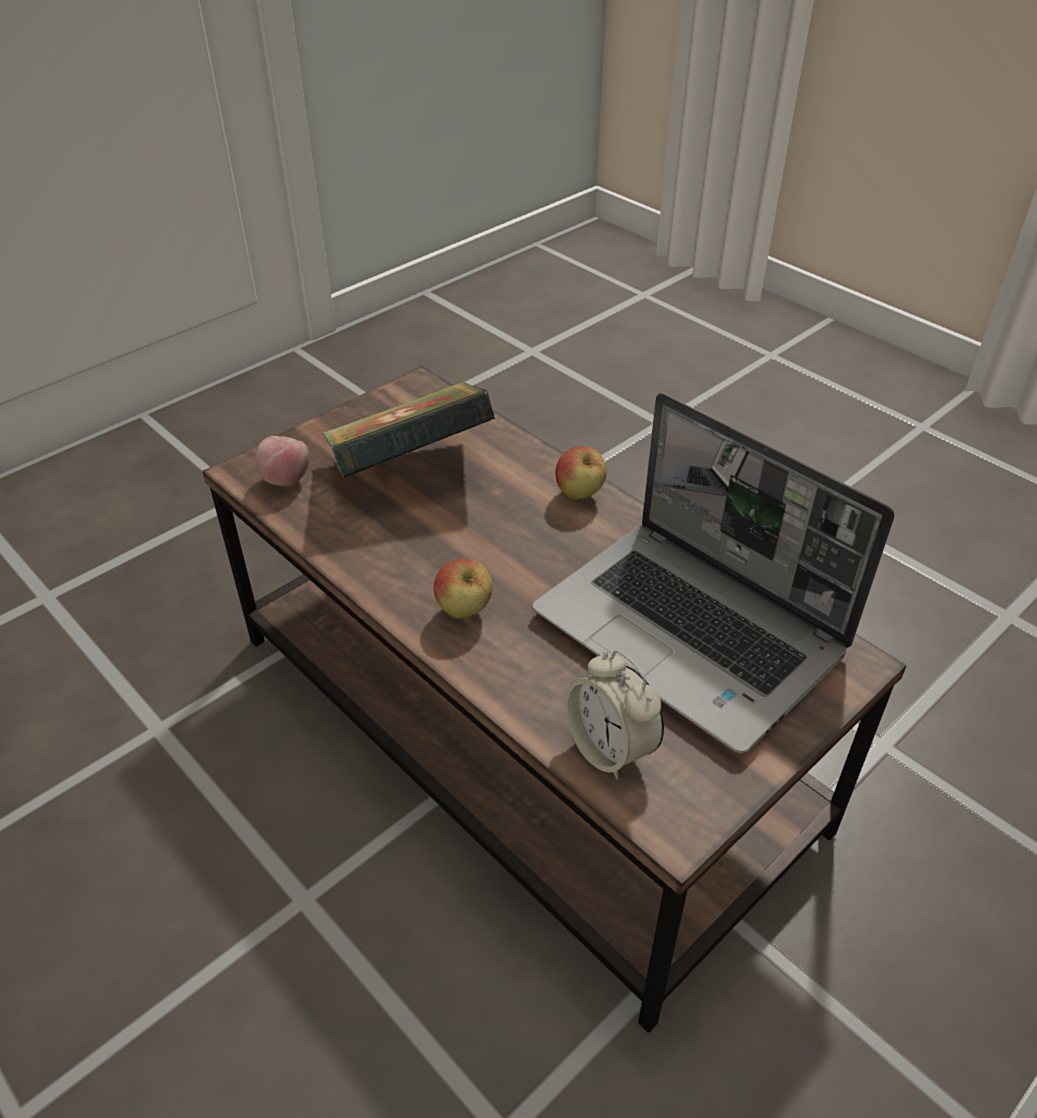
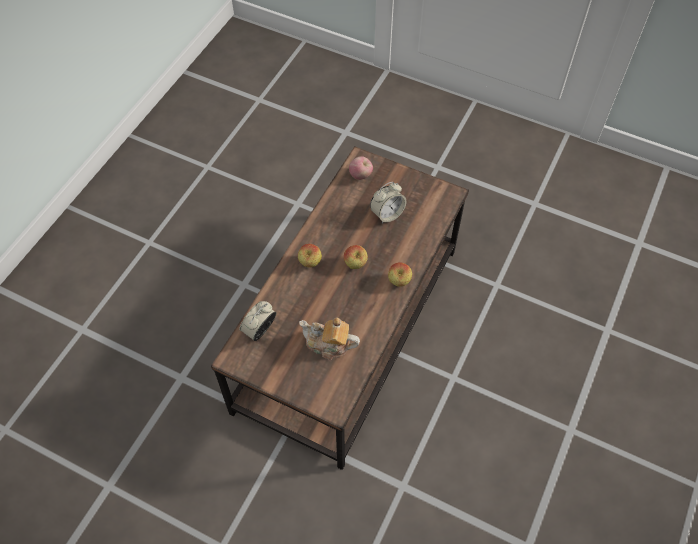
camera: 70 degrees right, 15 degrees up
(409, 469) = (387, 214): book -> alarm clock
(506, 543) = (355, 264): none -> apple
(693, 633) = (328, 345): laptop -> teapot

